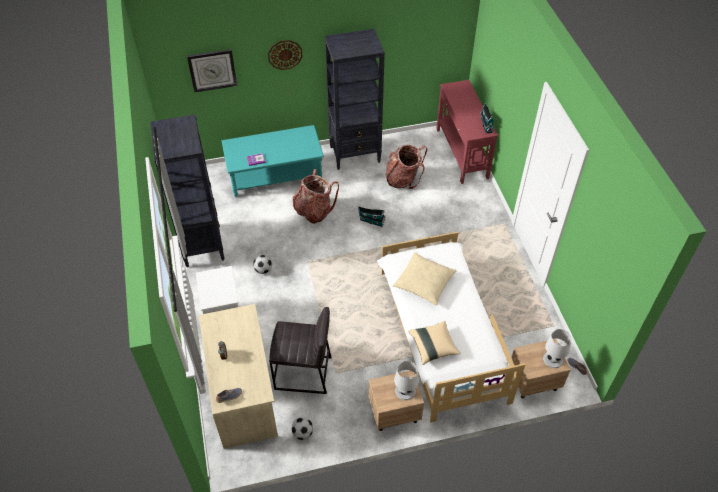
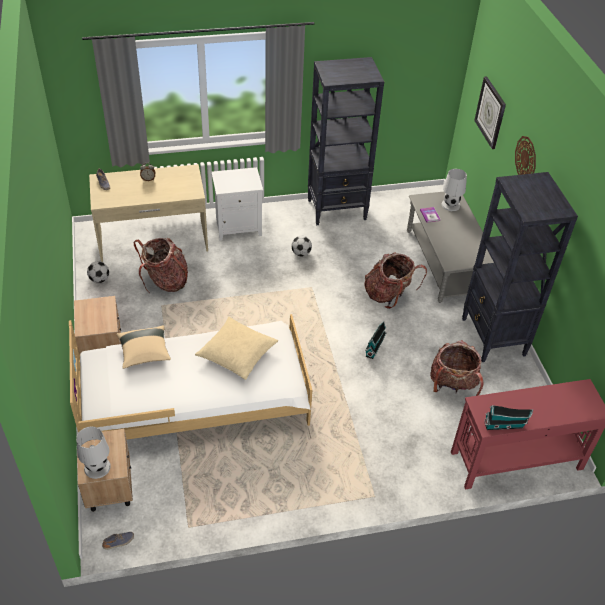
camera: 90 degrees right, 5 degrees down
(275, 175) = (444, 263): turquoise coffee table -> grey coffee table
(303, 373) = (165, 281): grey stool -> backpack
(405, 391) = (93, 323): white table lamp -> white table lamp (450, 205)

